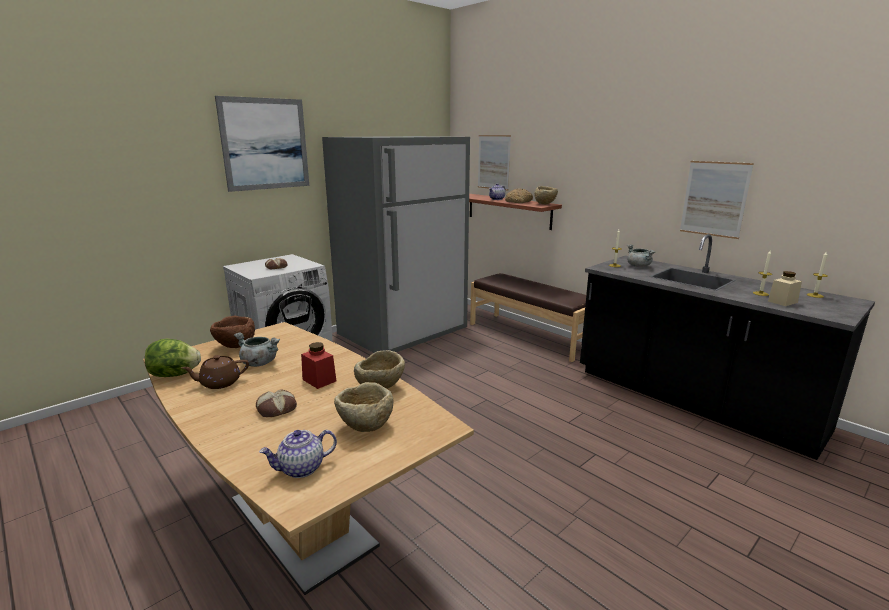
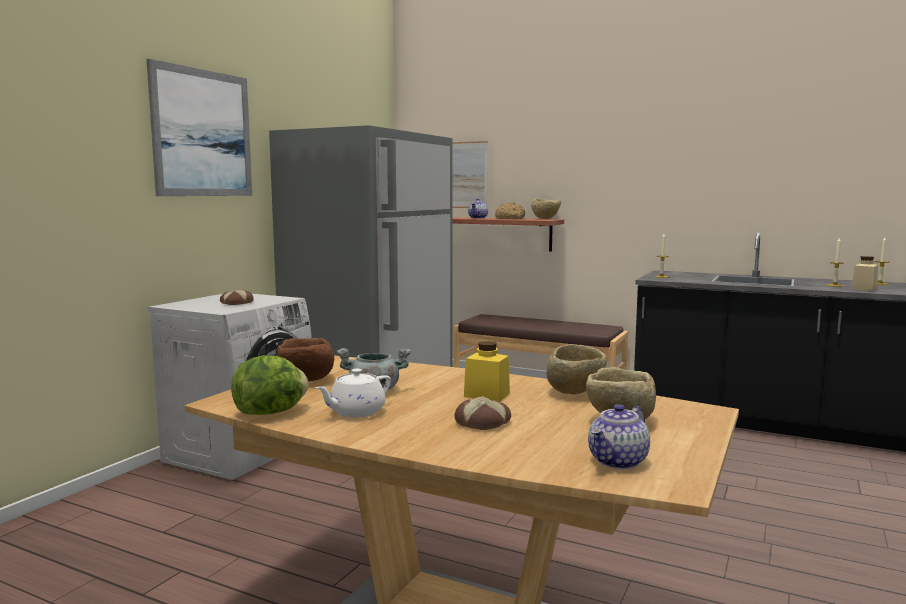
camera: 20 degrees left, 10 degrees down
(219, 383) = (355, 412): brown teapot -> white teapot
(319, 380) = (487, 395): red jar -> yellow jar
(639, 266) = (686, 276): grey cooking pot -> none
(714, 199) = (752, 197): picture -> none

